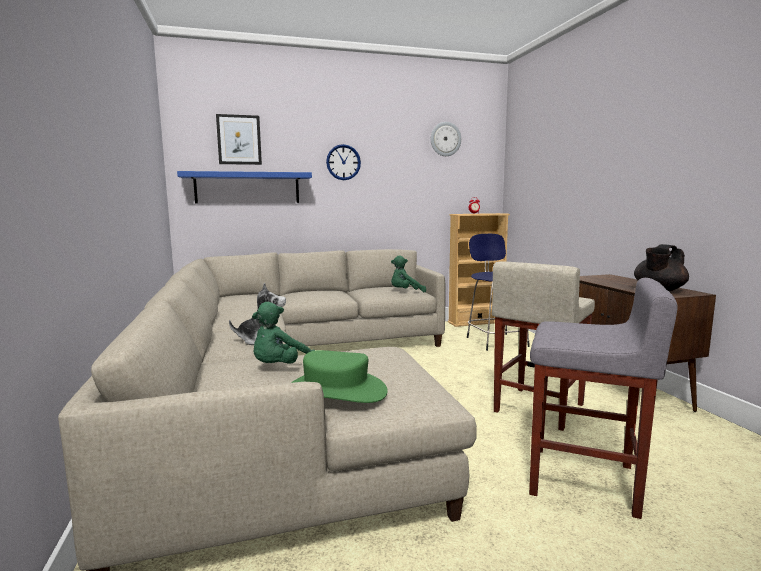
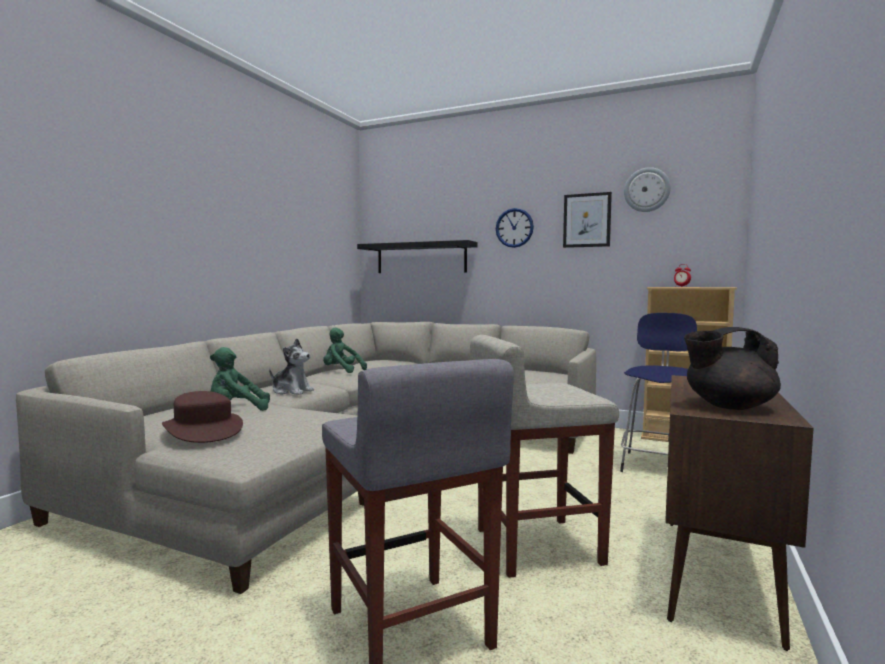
camera: 40 degrees right, 5 degrees down
(239, 140) = (416, 212): picture -> picture (587, 220)
(247, 188) = (421, 258): blue shelf -> black shelf
(336, 391) = (203, 430): green hat -> brown hat
(405, 292) = (540, 378): green plush toy -> green plush toy (341, 371)

